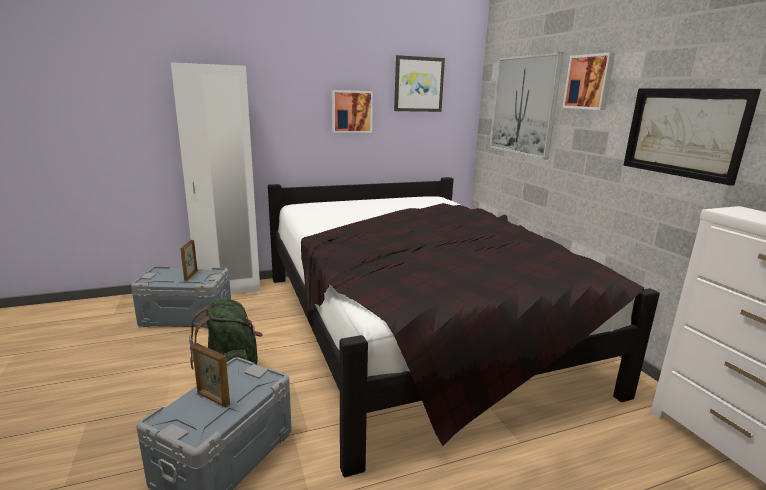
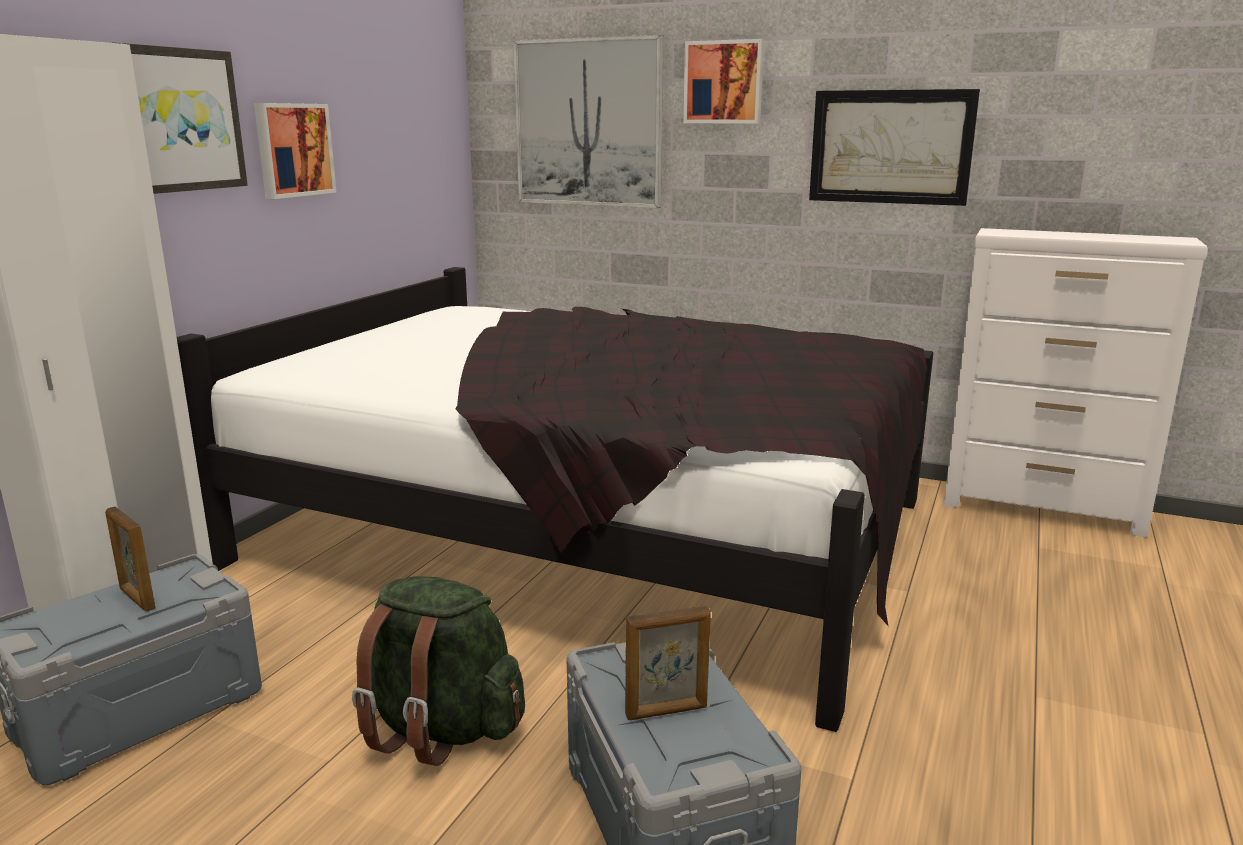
camera: 45 degrees left, 0 degrees up
(418, 84) = (388, 89): picture -> picture (181, 120)

